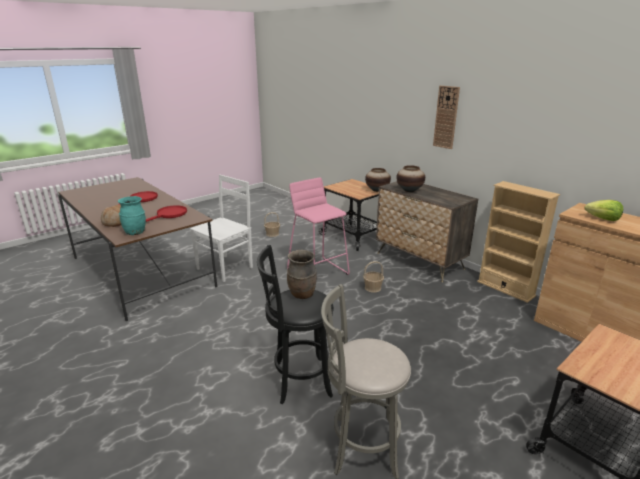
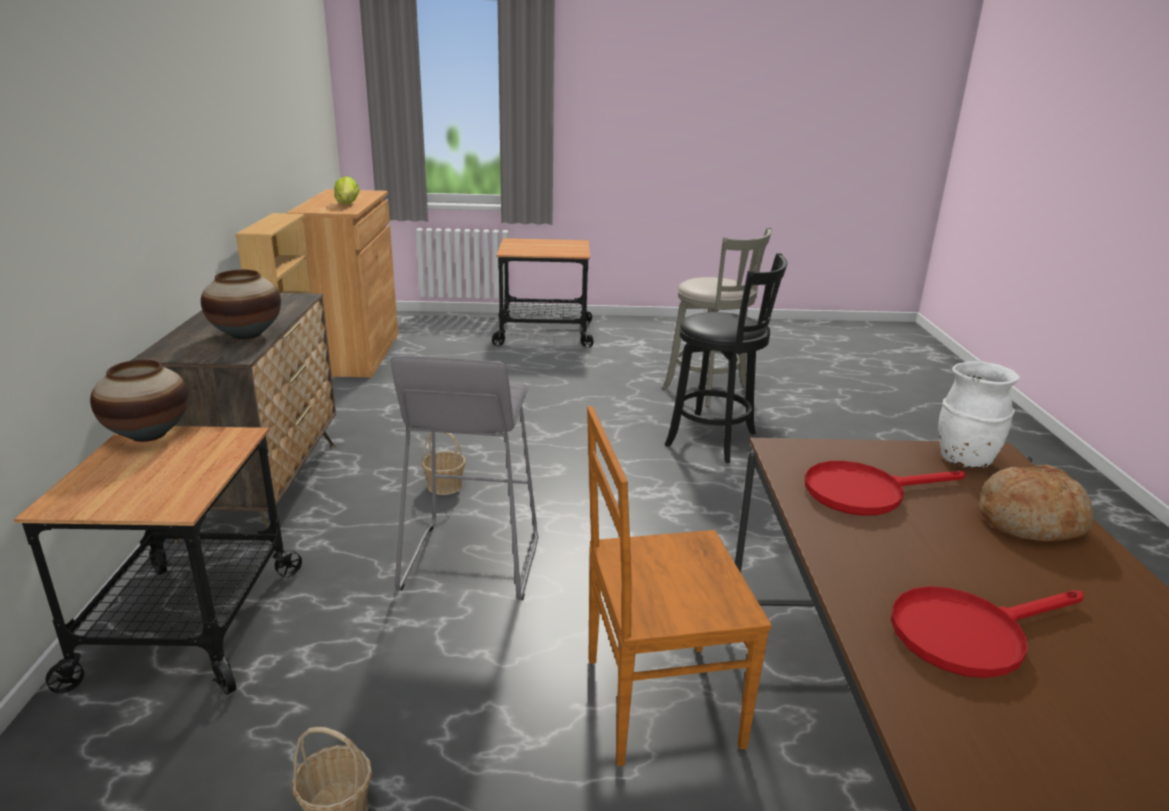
camera: 140 degrees left, 0 degrees up
(135, 232) = (963, 460): turquoise vase -> white vase
(226, 267) = (656, 701): white chair -> brown chair
(302, 295) = (713, 323): brown vase -> none
(318, 272) = (470, 562): pink stool -> grey stool
(446, 117) = (134, 142): wall clock -> none

